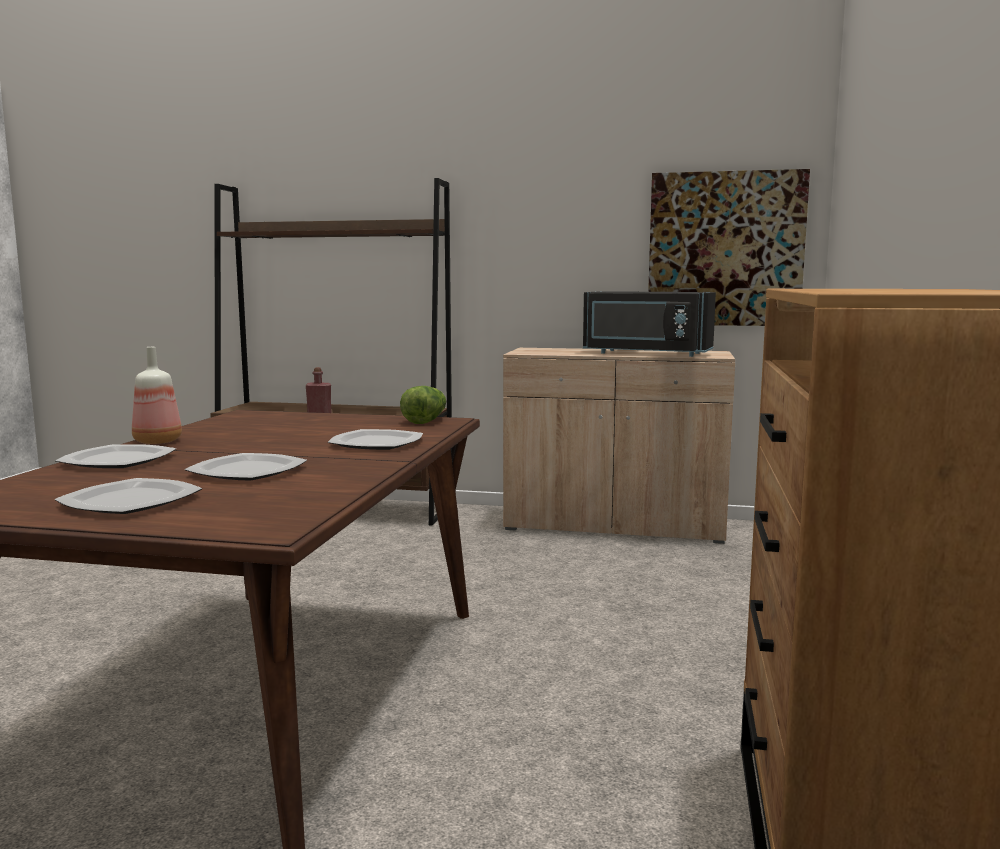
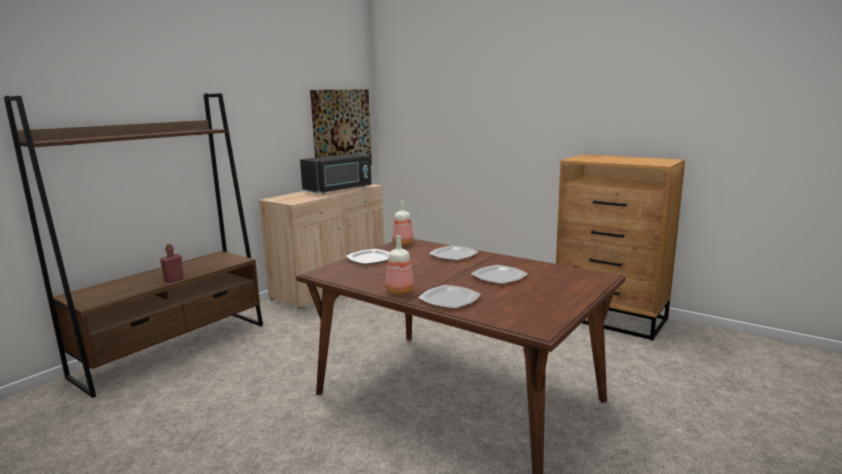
camera: 65 degrees left, 5 degrees up
(129, 501) = (547, 295): plate -> plate (370, 259)
(425, 421) = (403, 244): lettuce -> bottle

